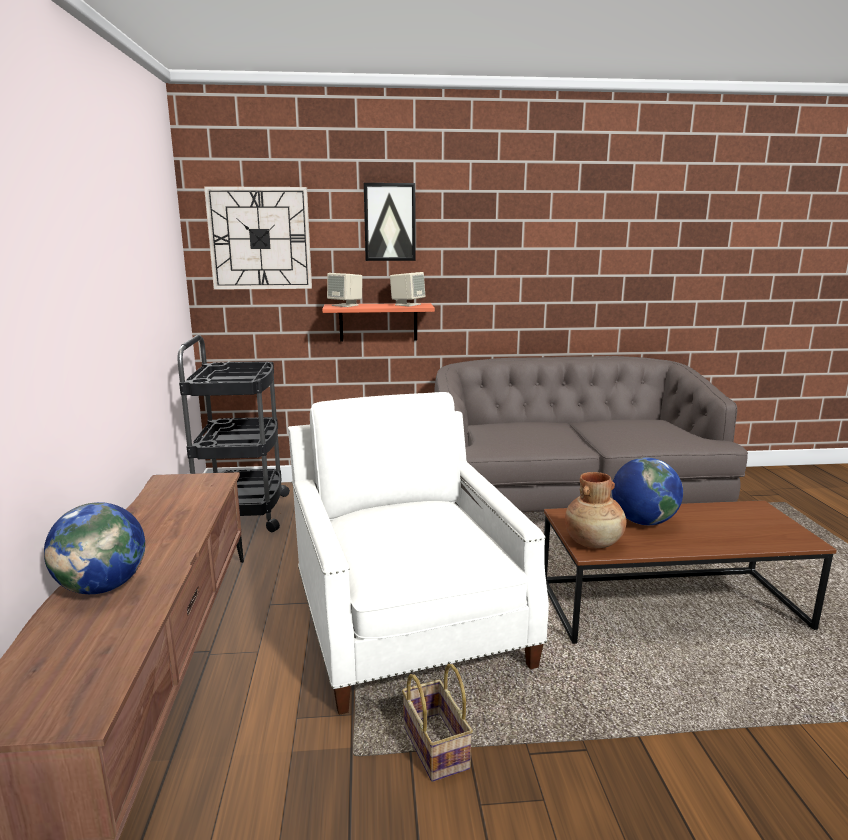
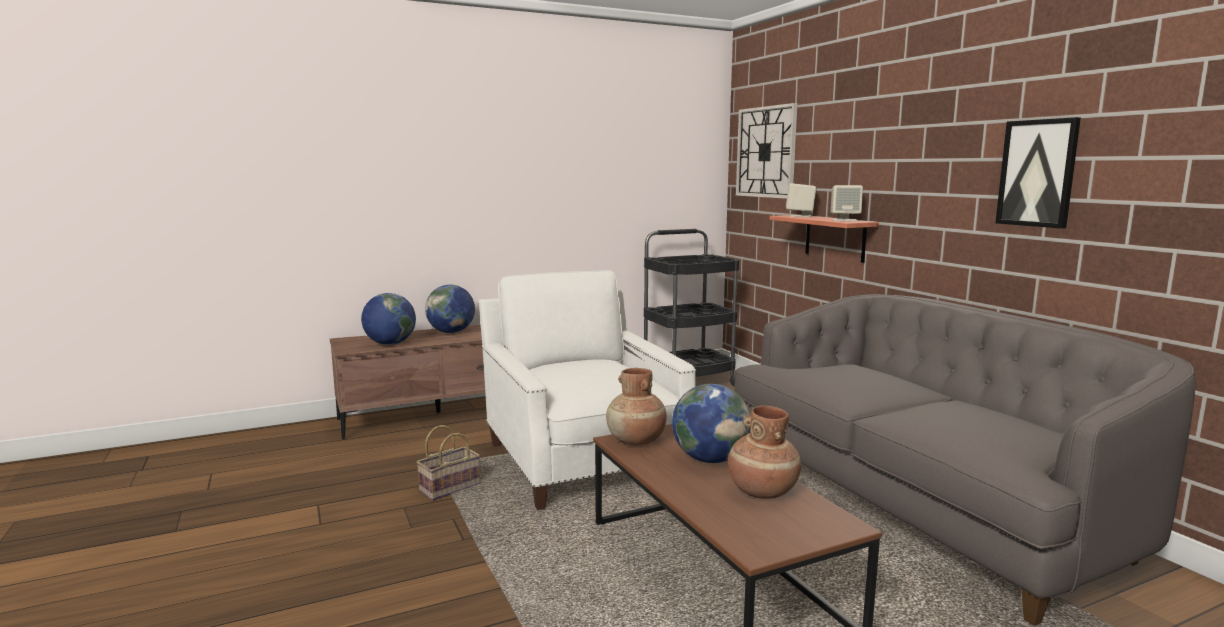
camera: 70 degrees right, 5 degrees down
(101, 658) = (390, 344): none -> globe
(389, 222) = (852, 132): picture -> picture (1037, 173)
(408, 621) = (584, 458): white armchair -> white armchair turned 75 degrees counterclockwise
(706, 517) = (761, 491): none -> brown vase

